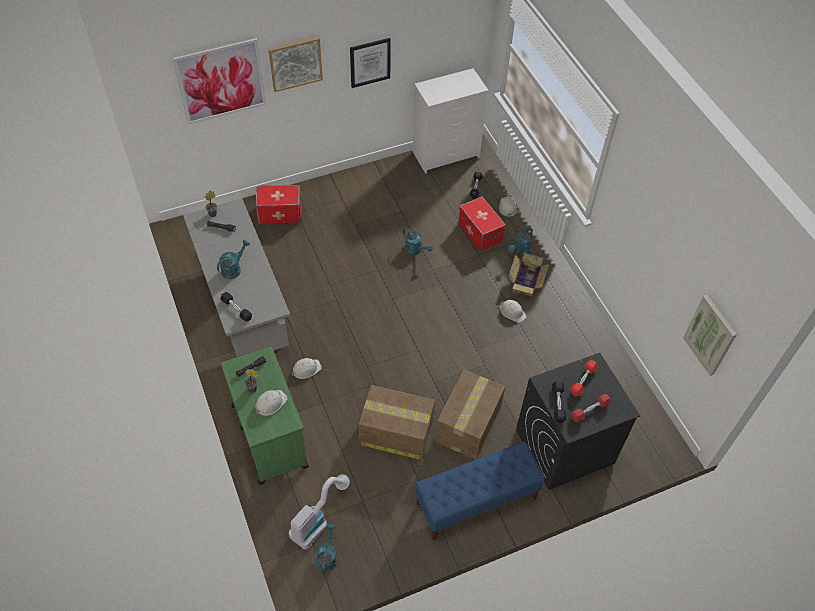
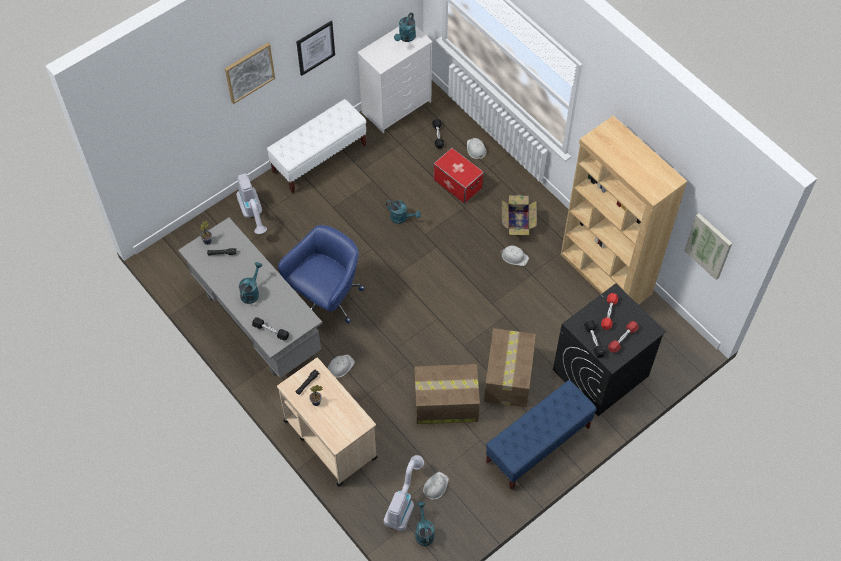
camera: 15 degrees left, 5 degrees up
(221, 81) = (184, 111): picture -> none
(269, 435) = (330, 438): green cart -> beige cart
(270, 403) = (338, 410): white hard hat -> white hard hat (435, 486)
(280, 213) = (253, 214): storage box -> vacuum cleaner
(317, 304) = (326, 299): none -> blue office chair
(359, 181) = (319, 158): none -> white bench
(520, 250) = (502, 191): turquoise watering can -> turquoise watering can (406, 38)
(598, 352) = (605, 275): none -> brown bookcase

